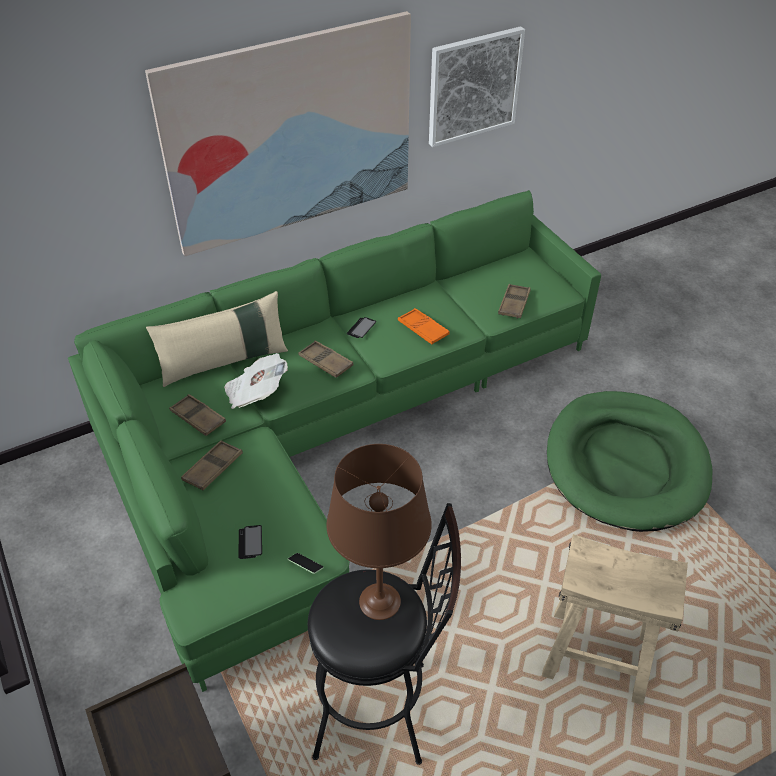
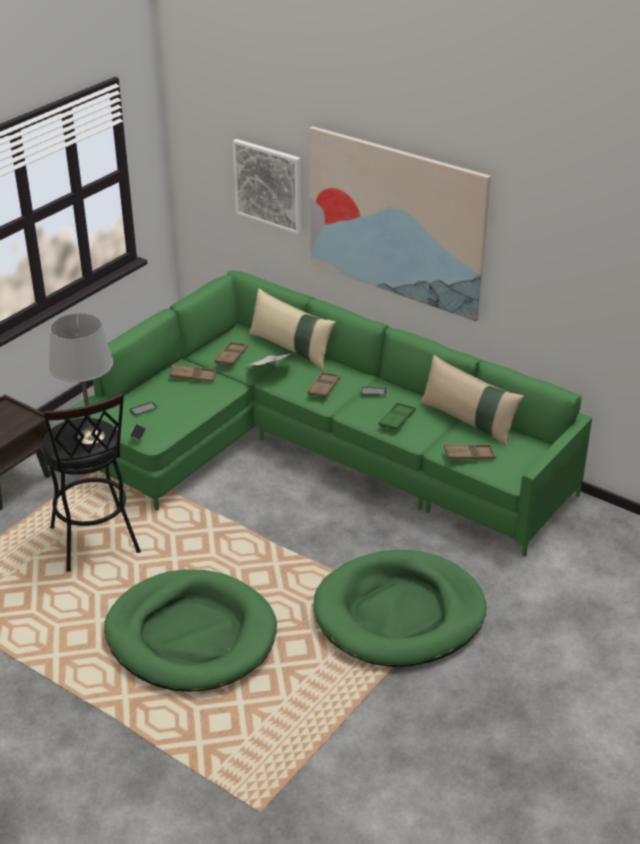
camera: 65 degrees right, 10 degrees down
(380, 601) = (91, 437): brown table lamp -> grey table lamp
(423, 329) = (397, 419): orange tray -> green tray
(457, 284) = (468, 421): none -> beige pillow
(473, 86) = (547, 269): picture -> picture (269, 185)
(596, 657) = (191, 636): beige stool -> green dog bed

